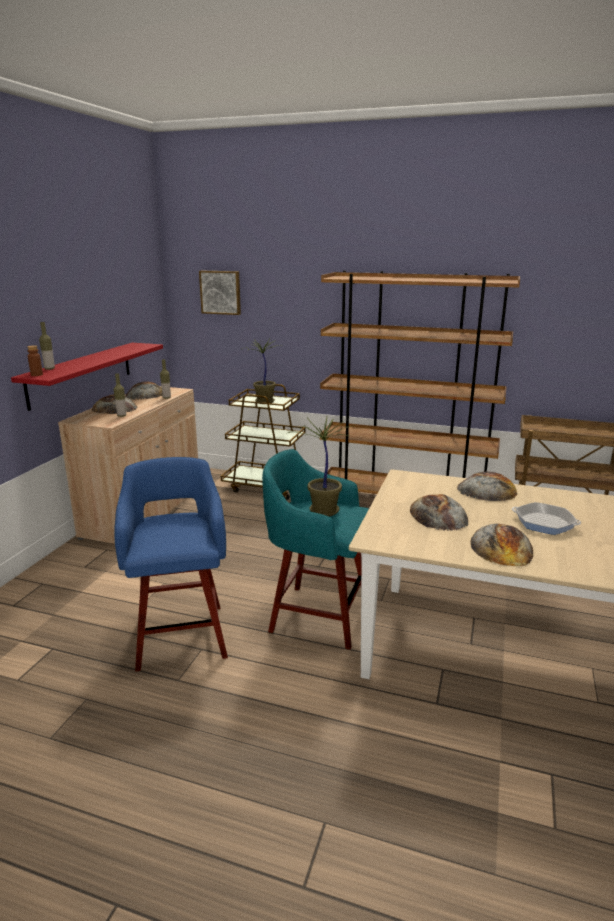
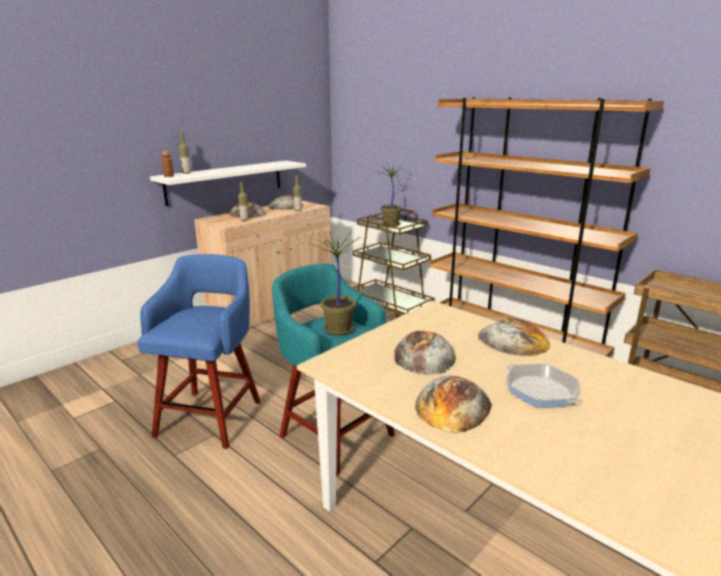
camera: 25 degrees right, 0 degrees up
(81, 374) = (226, 182): red shelf -> white shelf
(221, 292) = (370, 119): picture -> none

